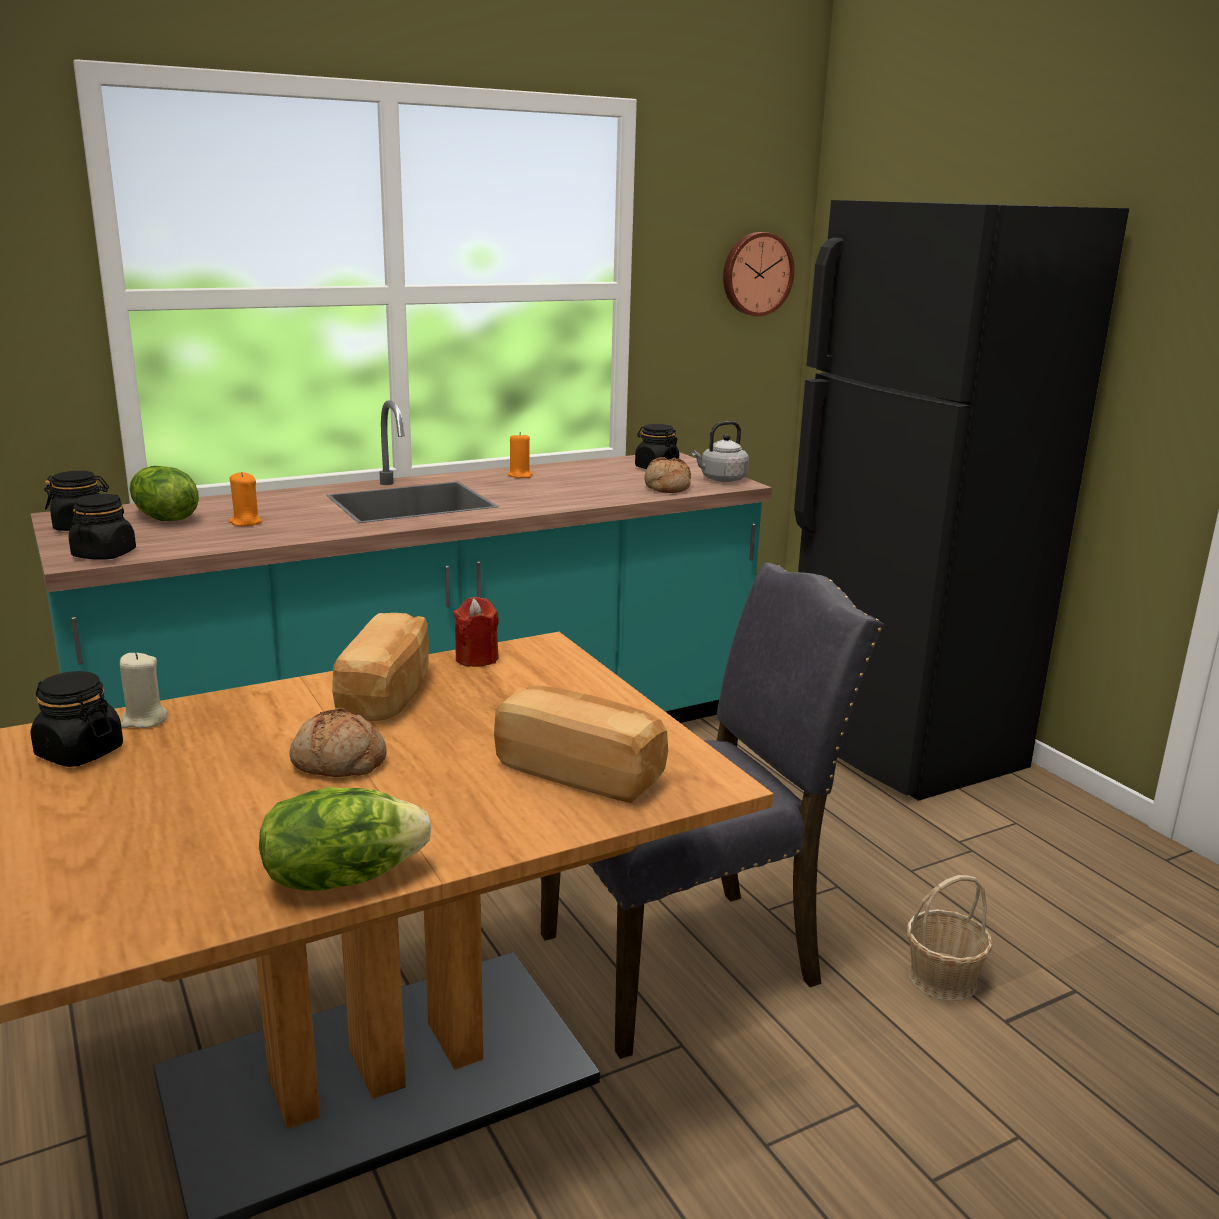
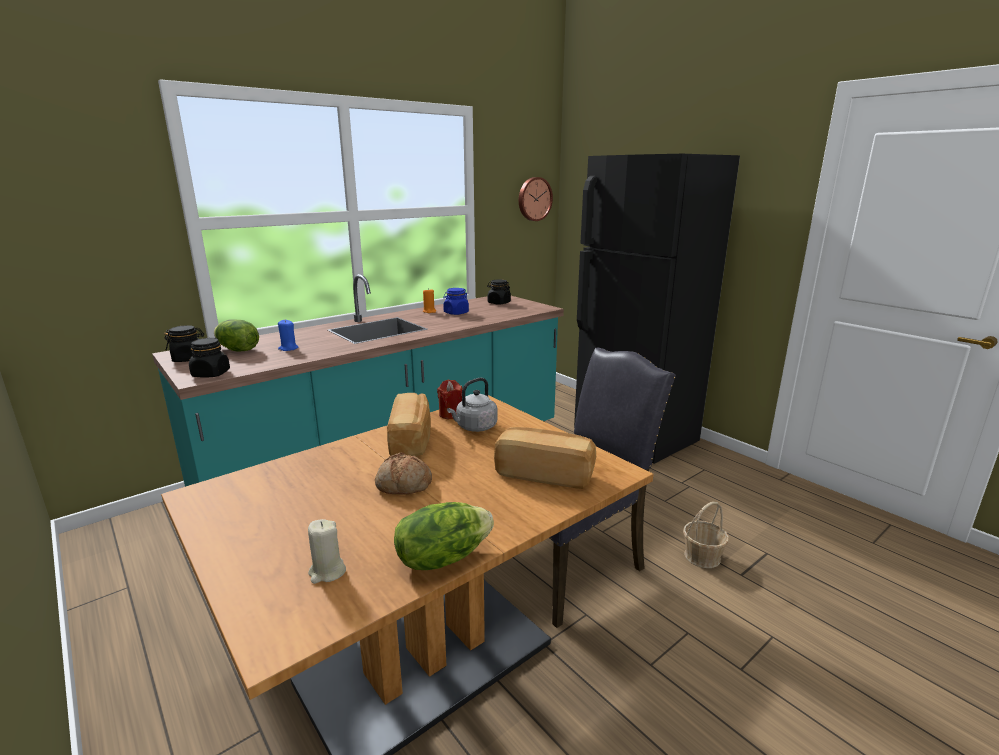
camera: 10 degrees left, 0 degrees up
(79, 752) = (239, 498): black jar -> none
(144, 720) = (271, 472): beige candle -> beige candle (327, 572)
(245, 522) = (288, 348): orange candle -> blue candle
(566, 481) = (456, 313): none -> blue jar
(666, 487) = (510, 312): bread -> none
(721, 479) = (535, 306): grey kettle -> grey kettle (474, 427)

